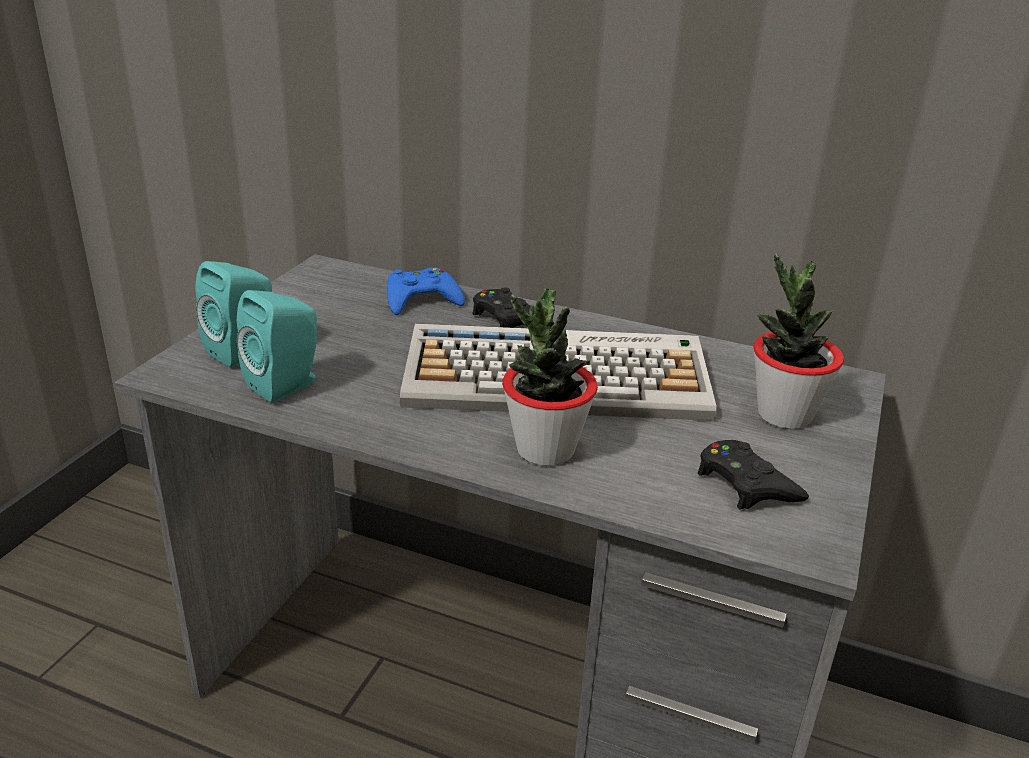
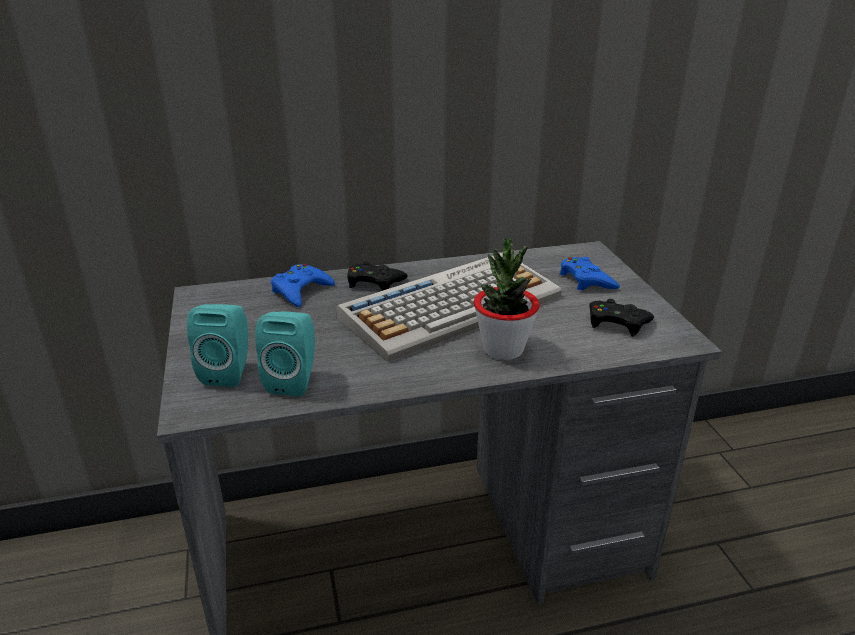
camera: 35 degrees left, 0 degrees up
(784, 415) = (586, 280): potted plant -> blue game controller

